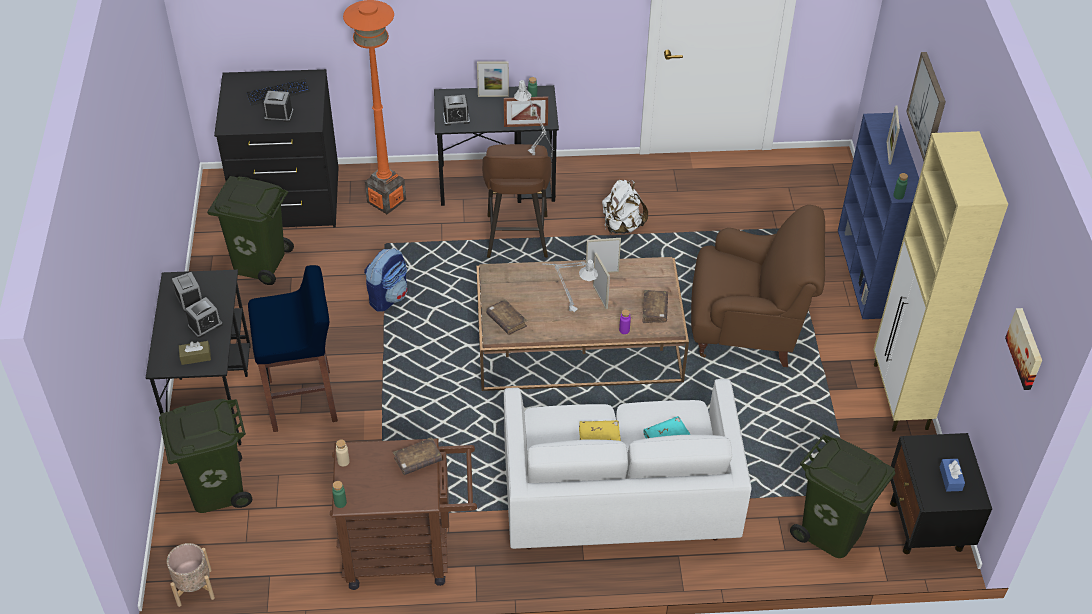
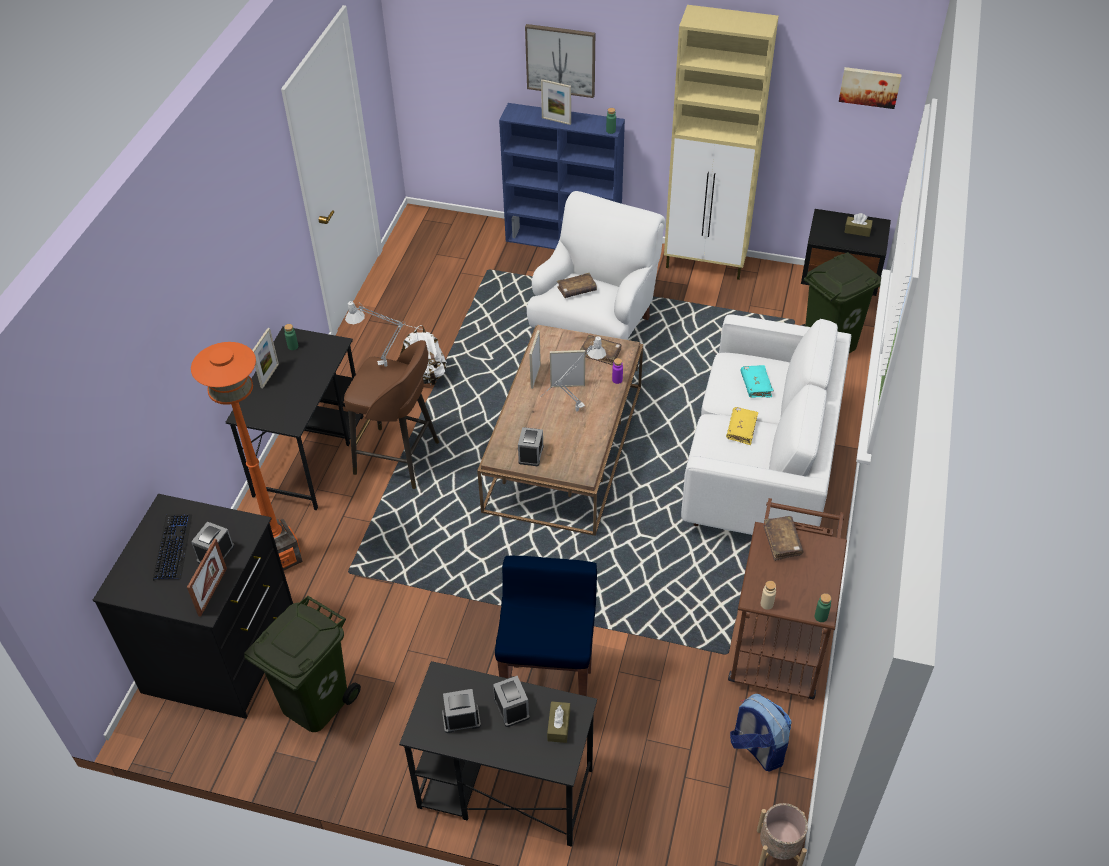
camera: 70 degrees left, 0 degrees up
(216, 489) = (647, 805): green trash can -> none
(388, 296) = (430, 586): backpack -> backpack (757, 748)
(456, 118) = (287, 413): alarm clock -> alarm clock (531, 454)
(506, 321) = (570, 461): brown book -> brown book (577, 290)
(526, 125) = (332, 361): picture frame -> picture frame (212, 592)
(748, 329) = (595, 329): brown armchair -> white armchair
(950, 478) = (857, 231): blue tissue box -> brown tissue box

